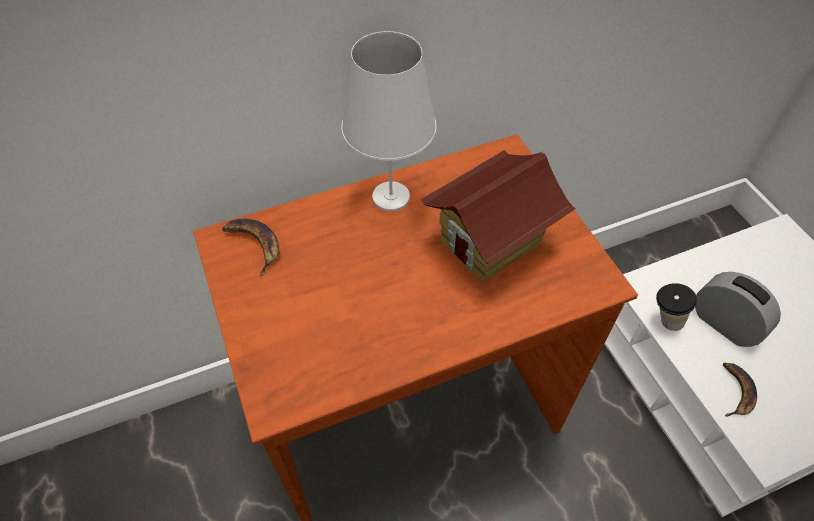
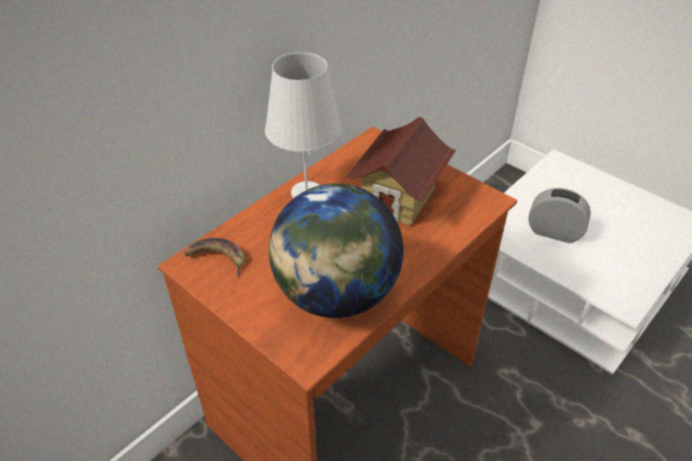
camera: 25 degrees left, 10 degrees down
(348, 338) = (336, 294): none -> globe
(664, 321) = (514, 244): cup -> none
(735, 391) = (585, 272): banana -> none

